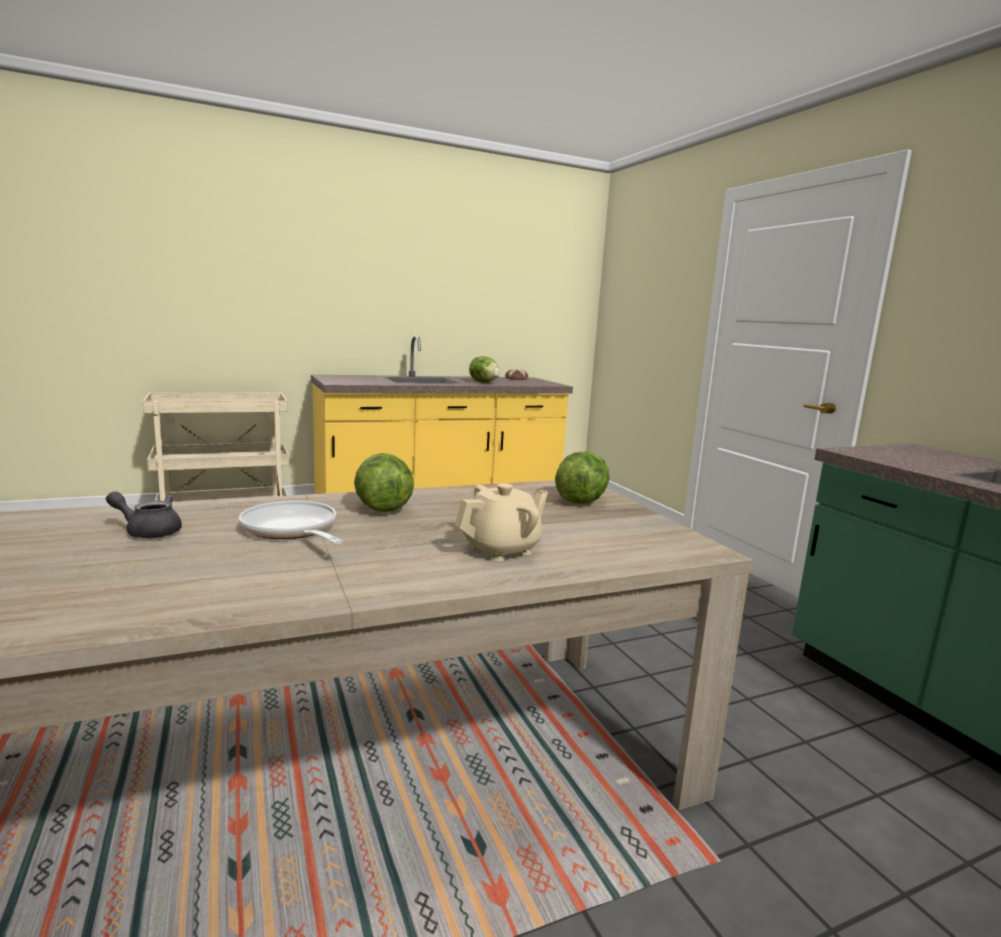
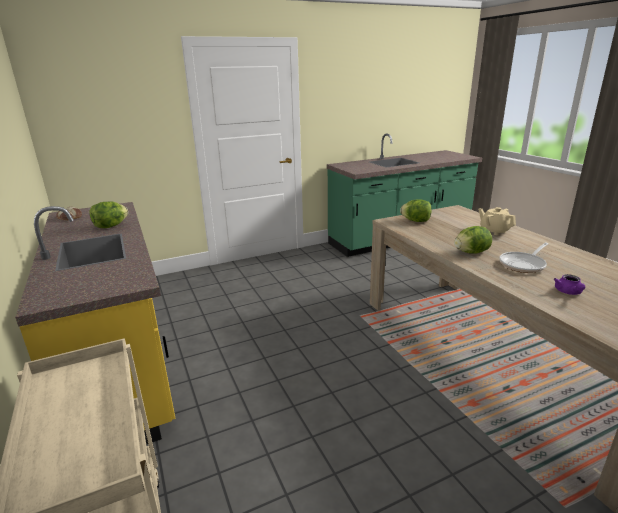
camera: 90 degrees left, 10 degrees up
(148, 531) = (568, 292): grey teapot -> purple teapot

